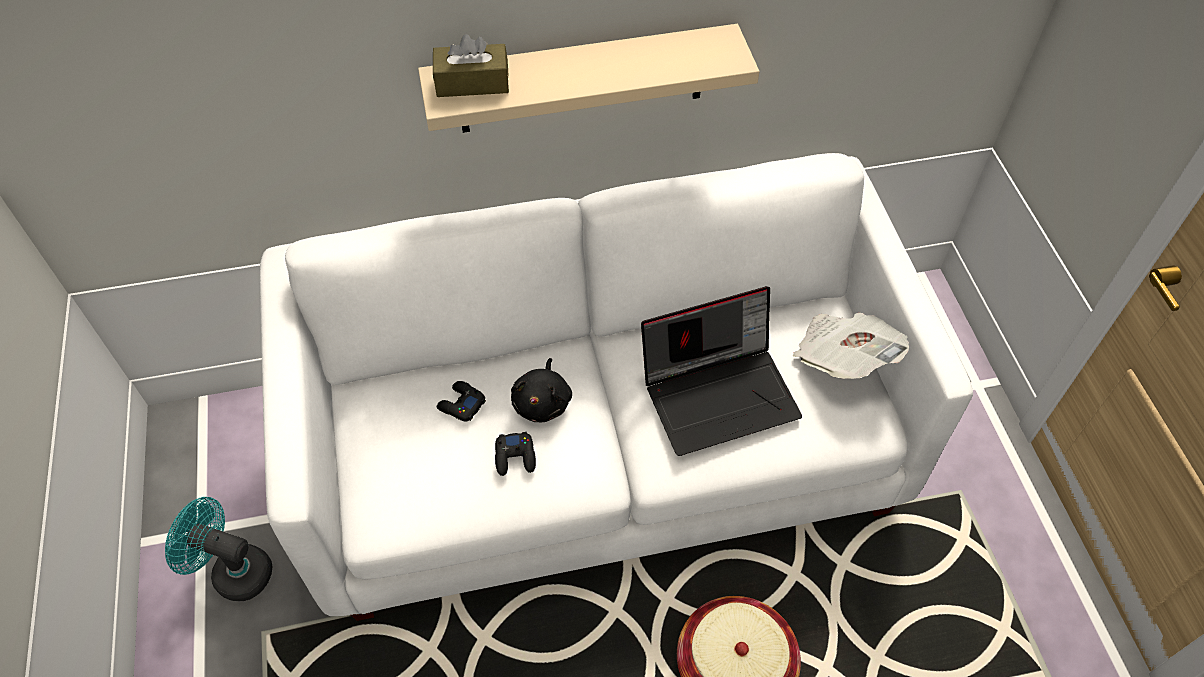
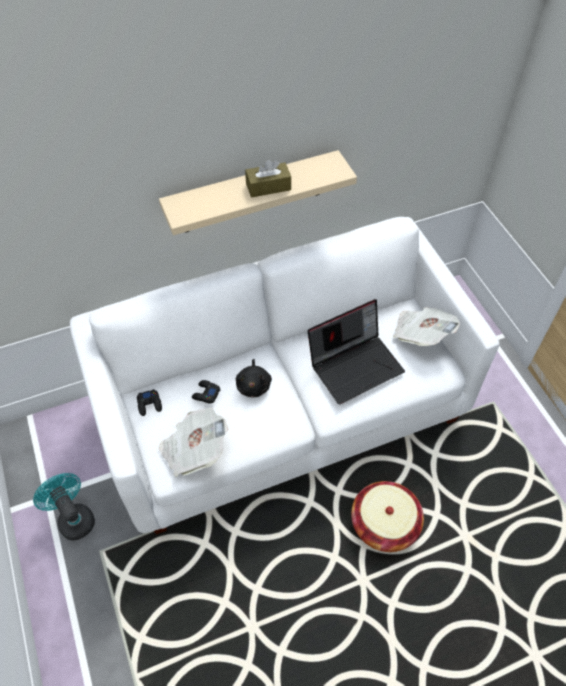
camera: 10 degrees left, 0 degrees up
(234, 571) = (73, 518): turquoise fan -> turquoise fan turned 45 degrees clockwise
(423, 495) = (194, 450): none -> newspaper
(472, 82) = (193, 203): brown tissue box -> brown tissue box (268, 186)
(515, 457) = (245, 419): black game controller -> black game controller (149, 404)

